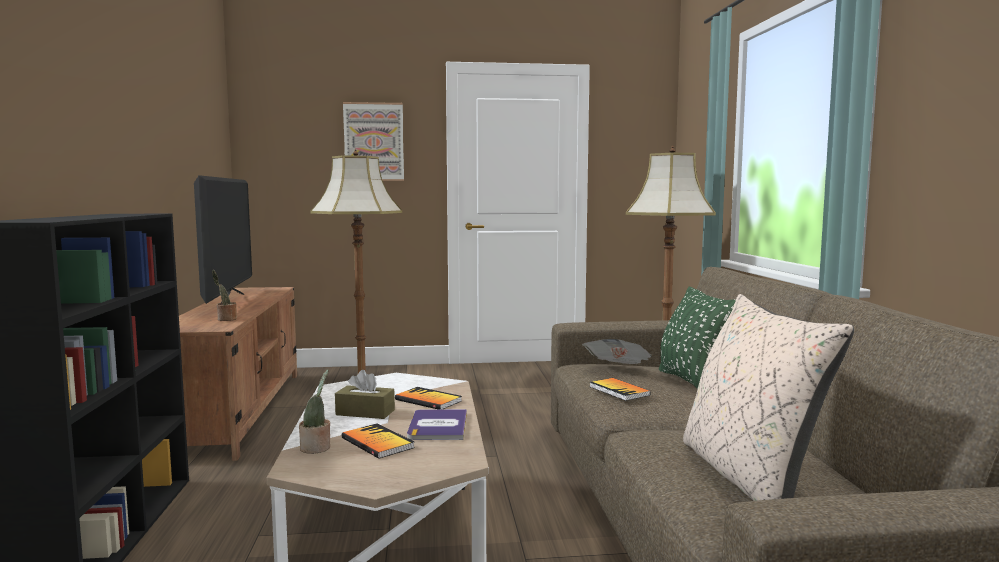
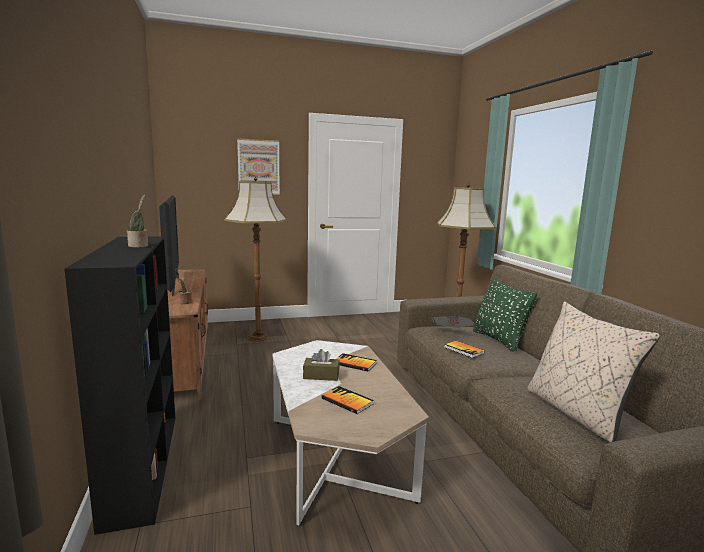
camera: 10 degrees left, 5 degrees up
(317, 448) = (311, 408): potted plant -> potted plant (139, 246)
(438, 426) = (375, 385): book -> none

